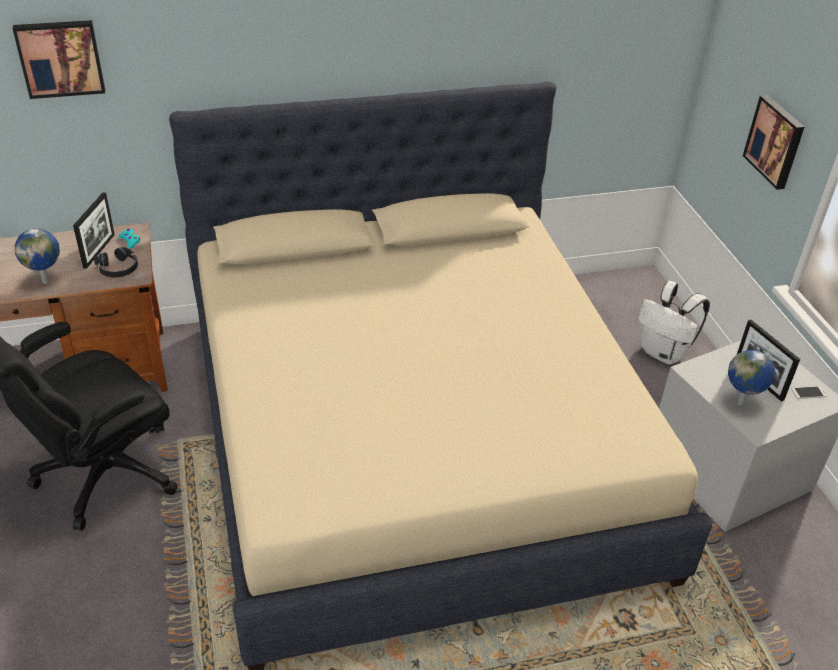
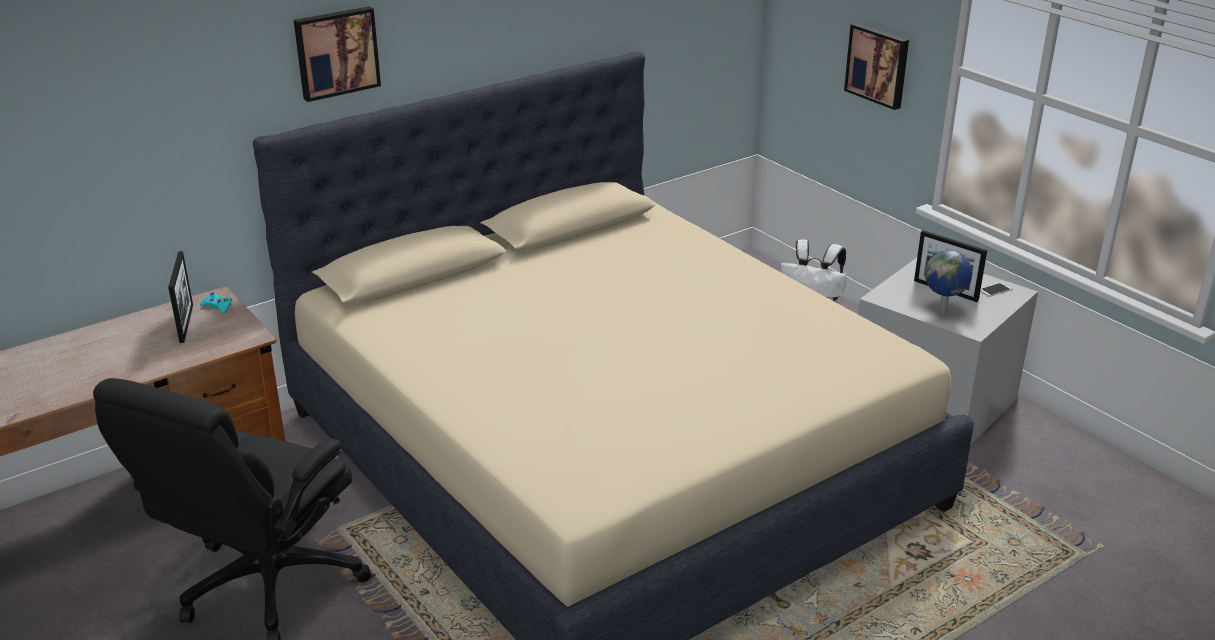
camera: 20 degrees left, 10 degrees down
(46, 281) = (143, 364): globe -> none
(60, 58) = (120, 91): picture -> picture (336, 52)
(118, 268) = (224, 334): black headphones -> none

